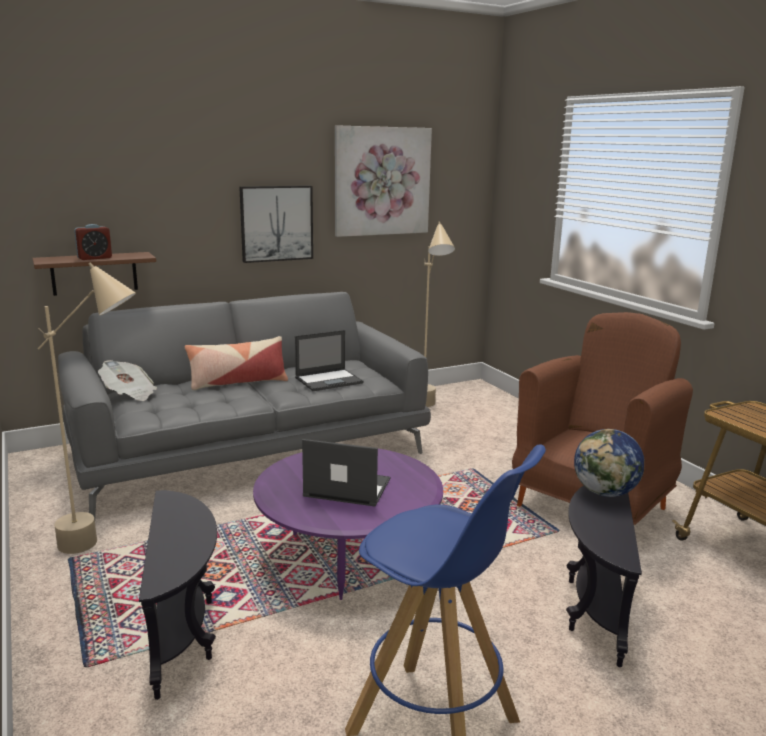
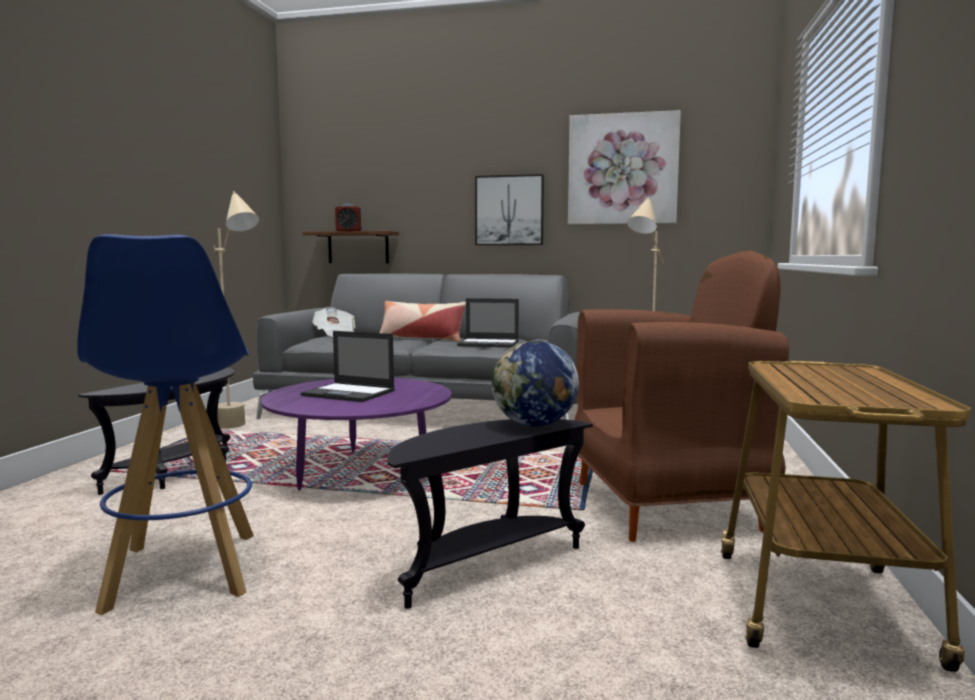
camera: 40 degrees right, 10 degrees down
(346, 487) = (349, 393): laptop -> laptop turned 150 degrees clockwise

